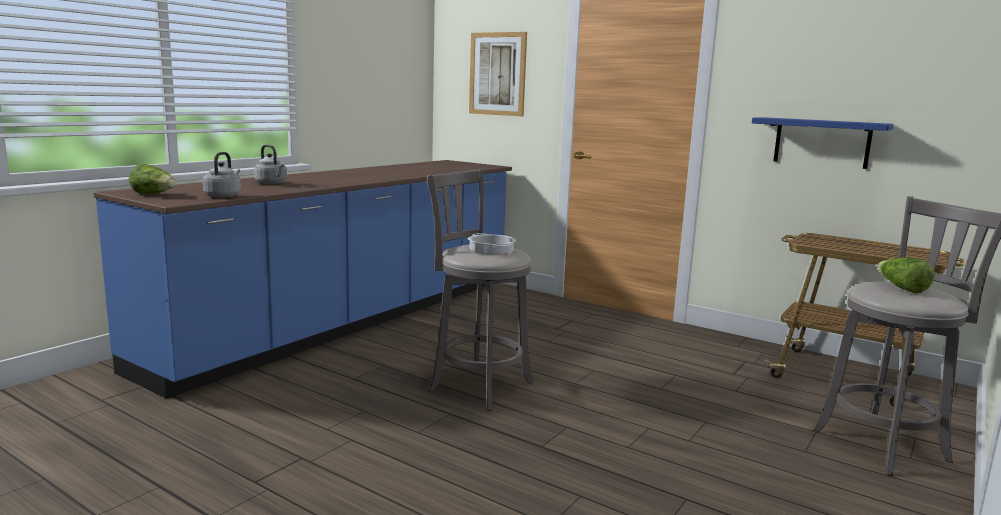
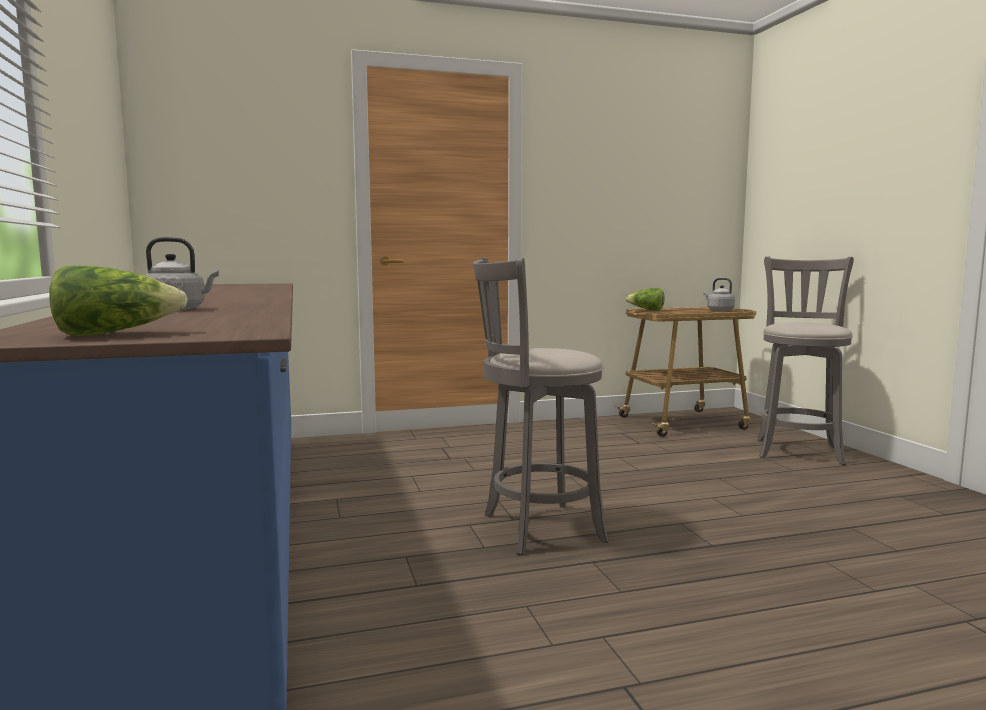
camera: 50 degrees left, 5 degrees down
(224, 196) = (244, 321): grey kettle -> grey kettle (718, 310)
(492, 249) = (547, 350): cooking pot -> none
(497, 74) = (250, 164): picture -> none
(821, 142) = (619, 230): blue shelf -> none
(901, 288) = (801, 323): lettuce -> lettuce (646, 309)

